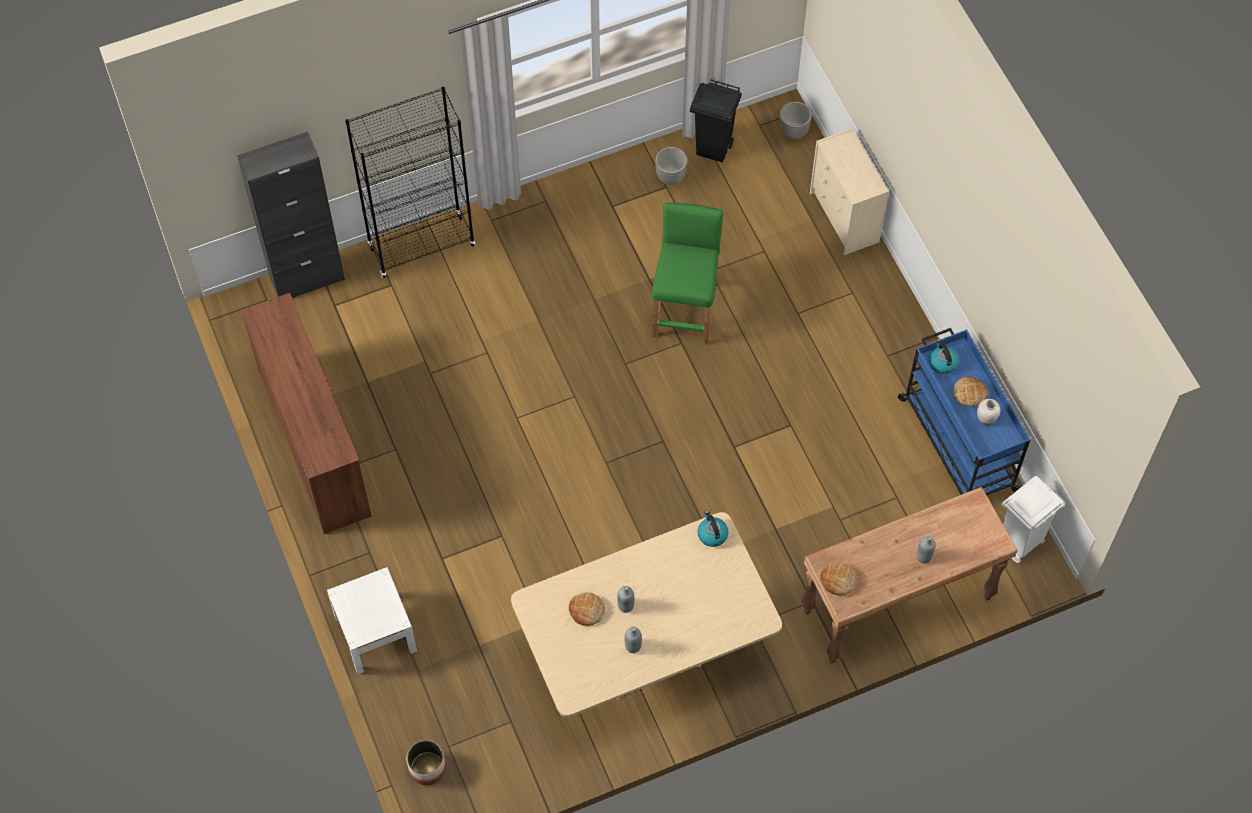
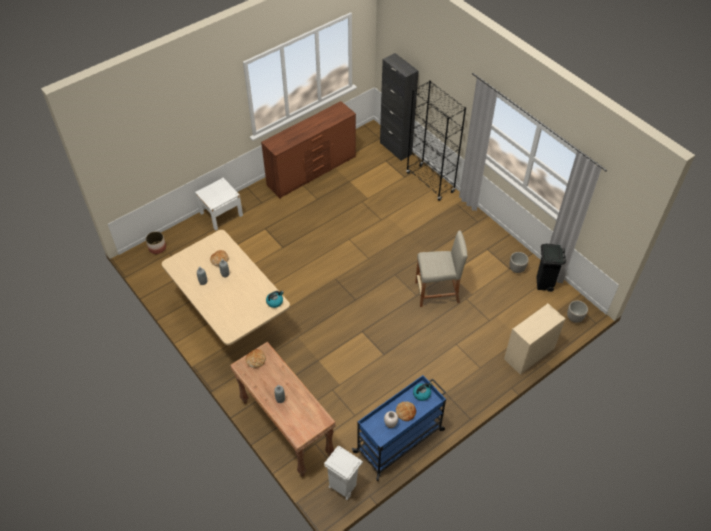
camera: 75 degrees right, 10 degrees down
(685, 310) = (437, 293): green stool -> beige stool

